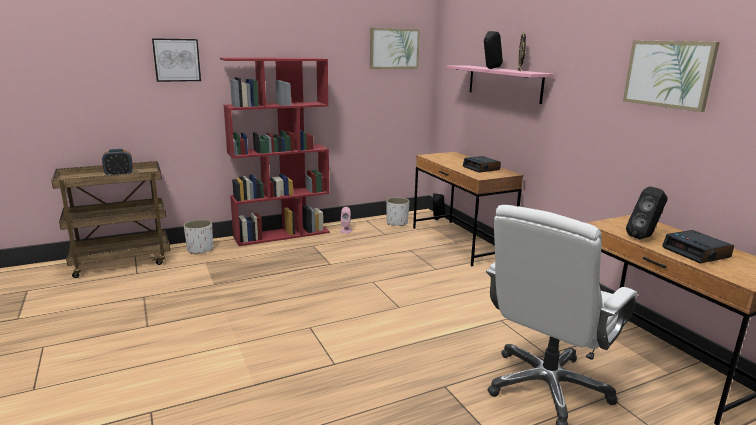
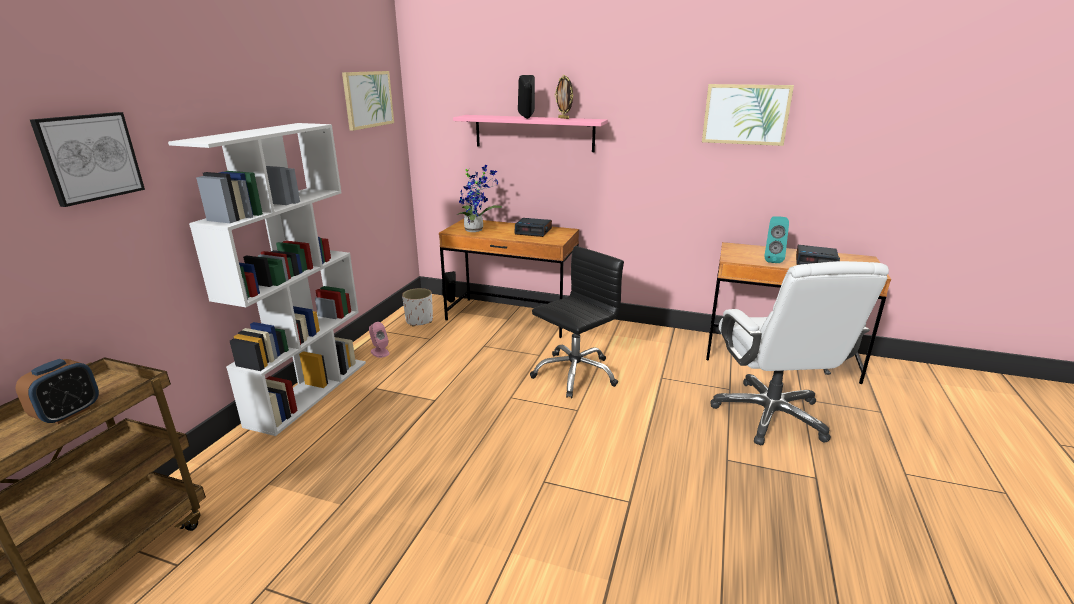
camera: 45 degrees left, 5 degrees up
(200, 249) = (223, 470): white planter -> none
(282, 234) = (309, 392): red bookcase -> white bookcase
(438, 289) = (574, 374): none -> black office chair
(444, 158) = (476, 230): none -> potted plant
(644, 237) = (772, 260): black speaker -> turquoise speaker

